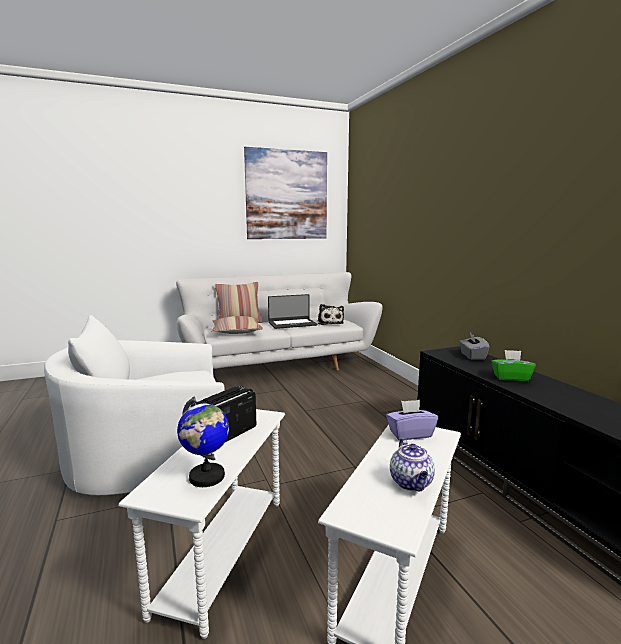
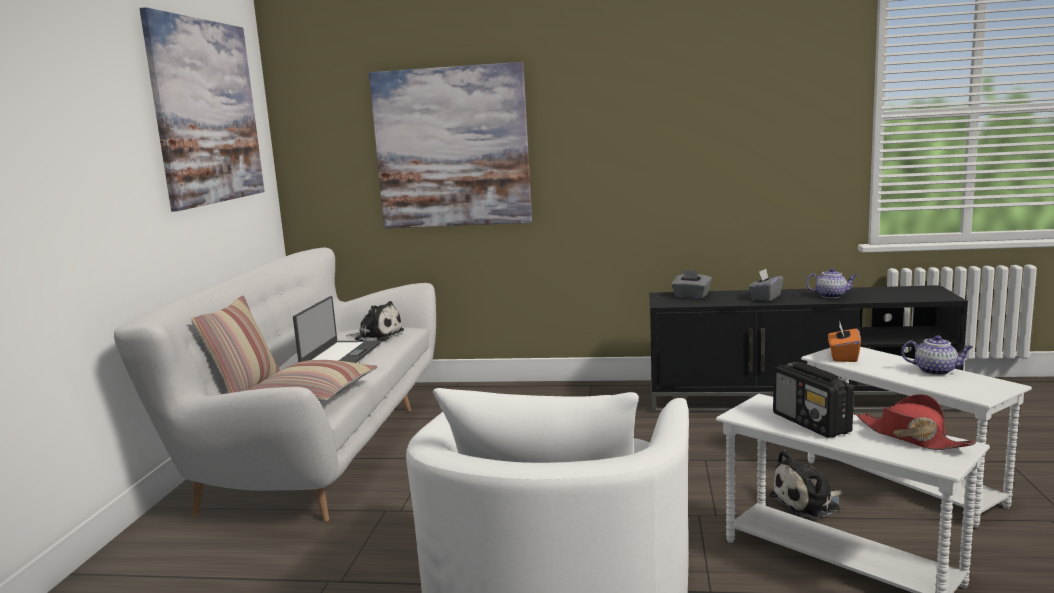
camera: 60 degrees left, 0 degrees up
(207, 477) = (911, 437): globe -> red hat
(314, 525) = (808, 503): none -> plush toy
(400, 220) = (452, 147): none -> picture
(410, 434) = (843, 356): purple tissue box -> orange tissue box
(510, 377) = (765, 298): green tissue box -> grey tissue box
(569, 400) = (831, 296): none -> teapot

